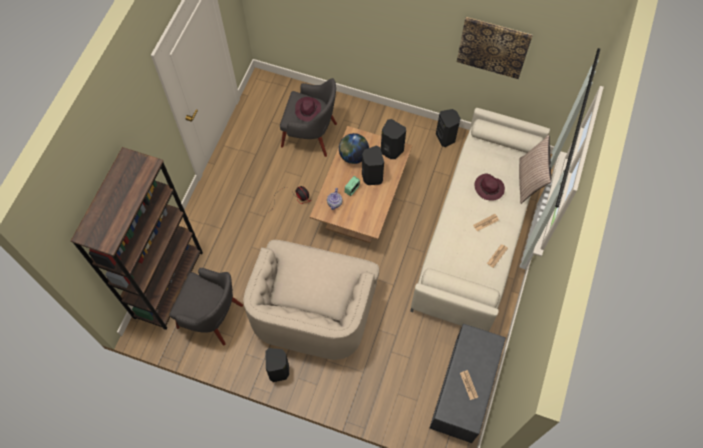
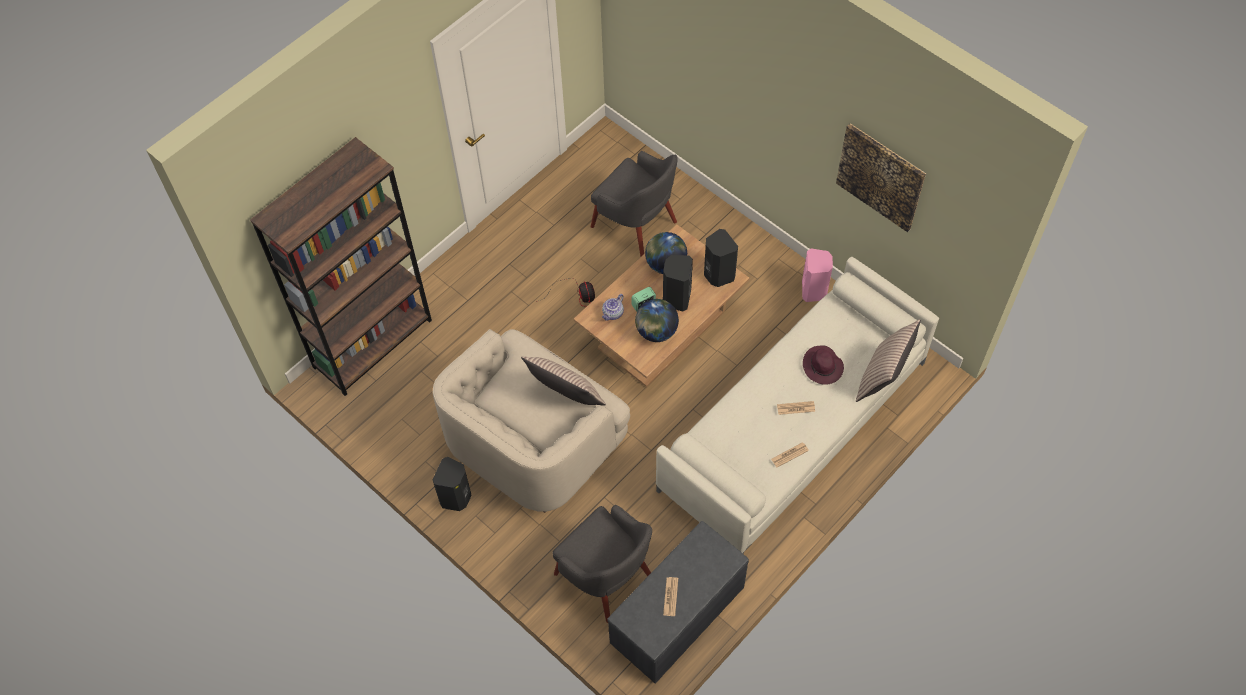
camera: 25 degrees right, 5 degrees down
(211, 316) = (405, 401): grey armchair -> grey armchair (605, 577)
(307, 110) = (634, 187): purple hat -> none
(333, 274) = (566, 398): none -> pillow
(369, 204) = (656, 331): none -> globe
(446, 137) = (814, 290): black speaker -> pink speaker

